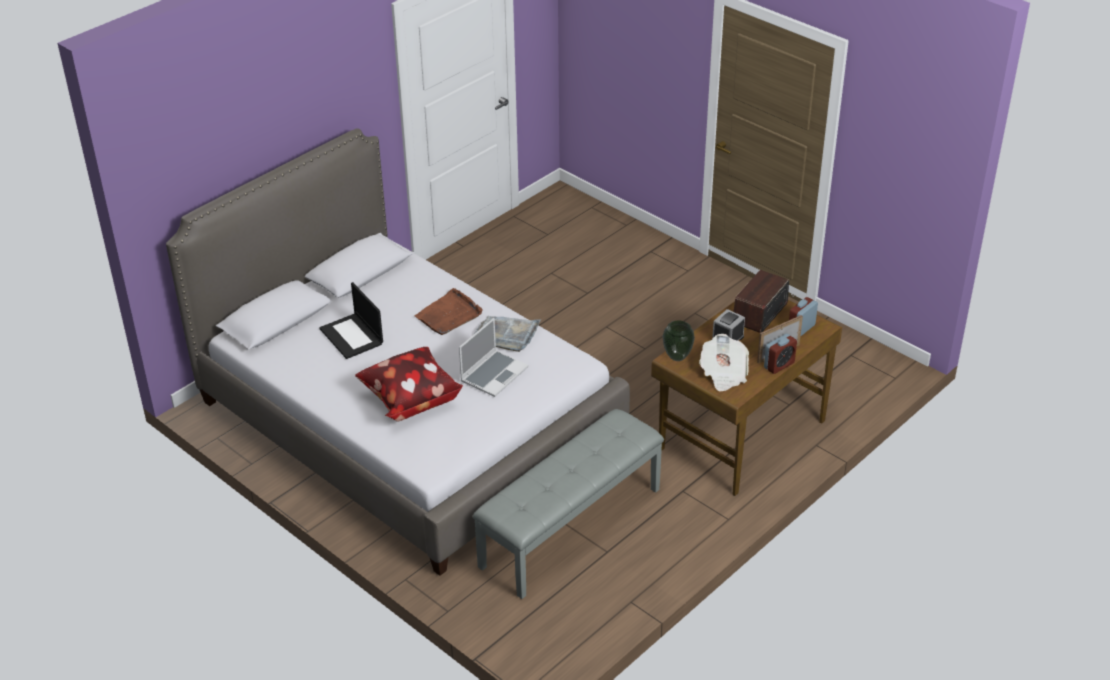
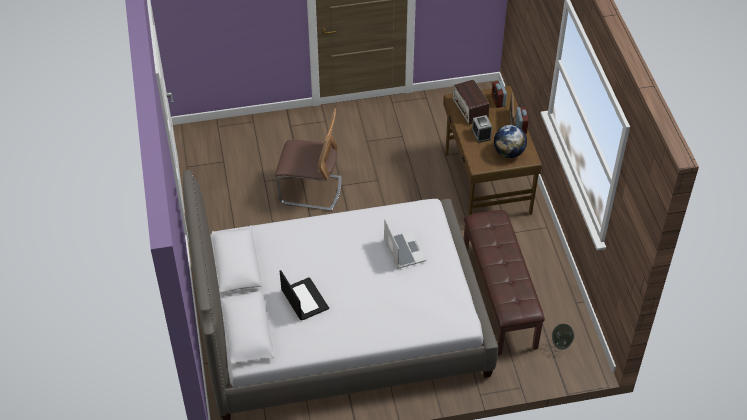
camera: 55 degrees left, 10 degrees up
(352, 336) = (304, 299): laptop -> laptop turned 120 degrees counterclockwise
(409, 400) = (394, 301): pillow -> none
(449, 315) = (326, 242): brown tray -> none
(506, 335) = (371, 226): grey tray -> none
(570, 526) = (498, 296): grey bench -> brown bench
(574, 309) = (310, 190): none -> chair
(677, 357) = (477, 163): vase -> vase (561, 346)
(723, 374) = (509, 153): newspaper -> globe

